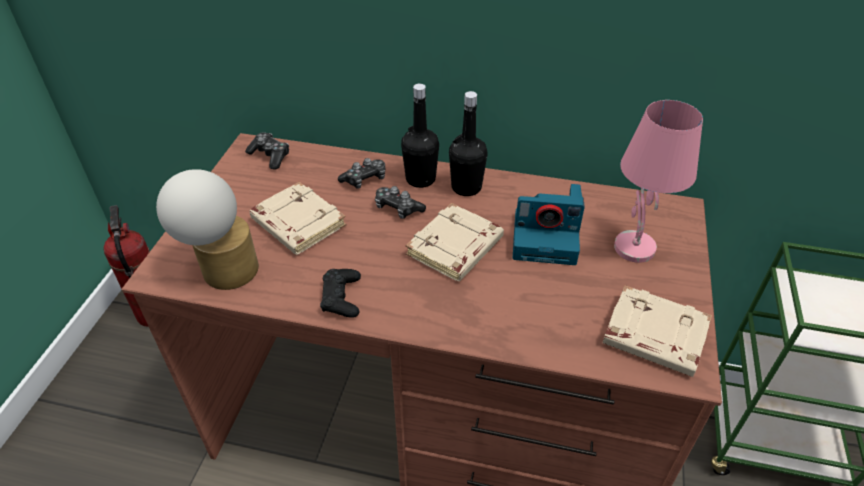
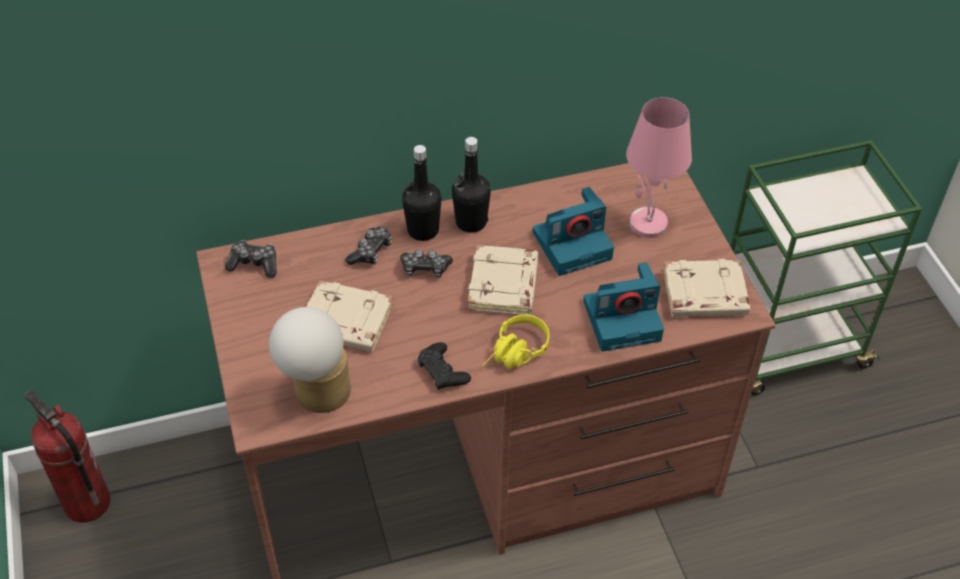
camera: 30 degrees left, 5 degrees up
(418, 312) = (515, 355): none -> yellow headphones
(549, 324) = (623, 319): none -> camera

